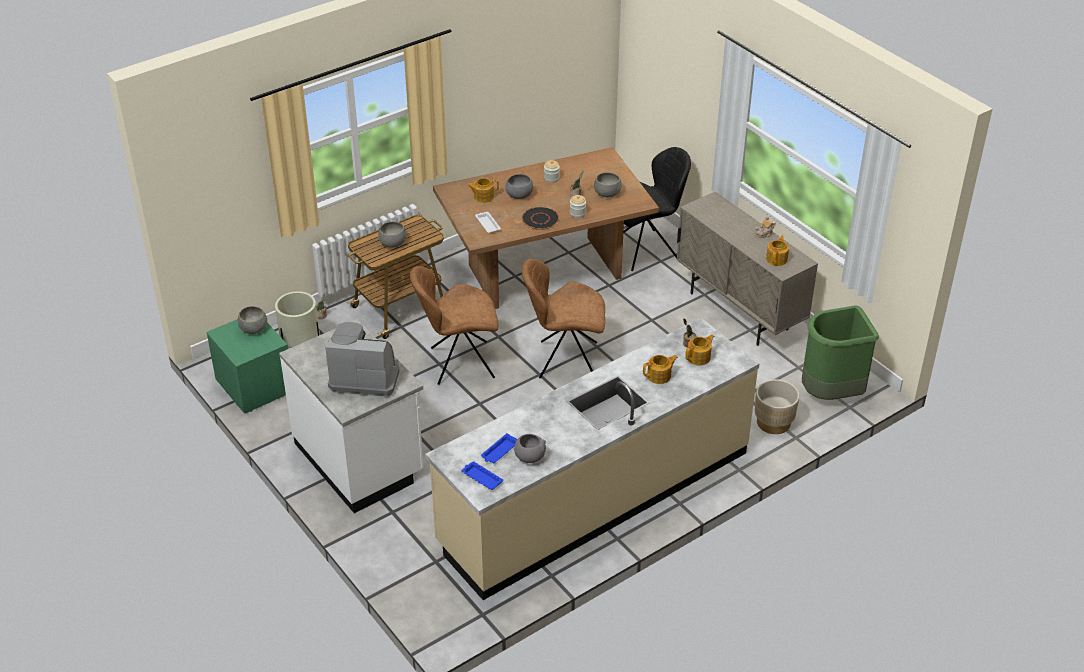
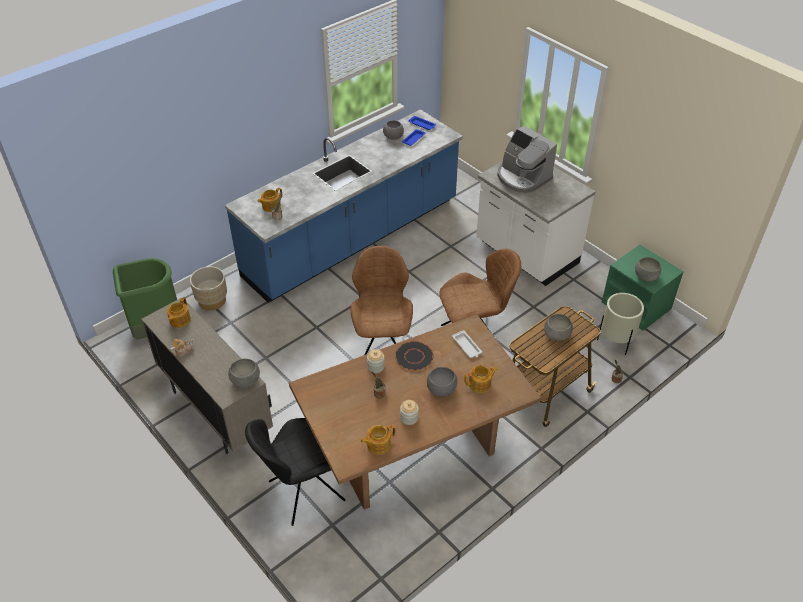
camera: 175 degrees right, 5 degrees up
(365, 376) = (522, 178): coffee machine -> coffee machine turned 45 degrees clockwise
(565, 360) = (382, 346): brown chair -> brown chair turned 90 degrees counterclockwise
(594, 497) = (353, 239): beige counter -> blue counter
(607, 193) = (345, 398): grey bowl -> grey bowl (246, 380)
(659, 376) = (303, 191): teapot -> teapot (378, 444)

